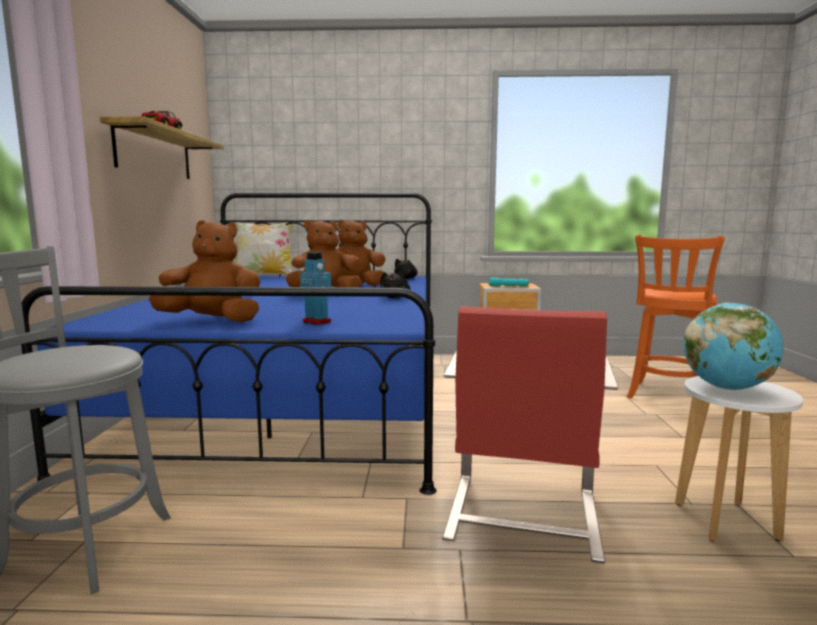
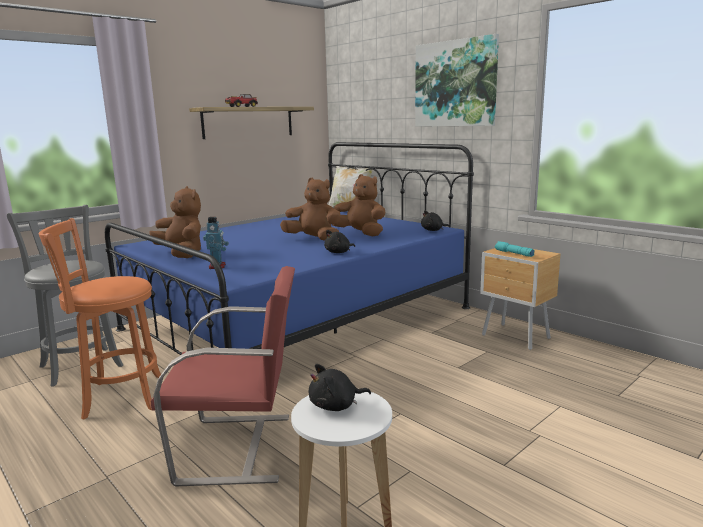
camera: 45 degrees right, 5 degrees up
(403, 133) = (455, 84): none -> picture
(521, 517) = (239, 448): red chair -> red chair turned 150 degrees counterclockwise
(666, 397) = (605, 426): orange stool -> orange stool (119, 396)
(727, 388) = (336, 406): globe -> black plush toy

